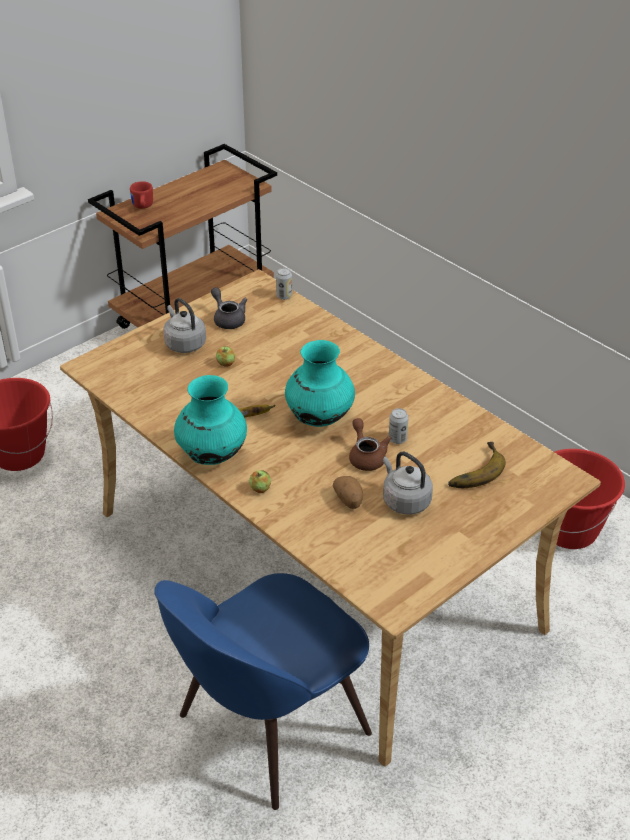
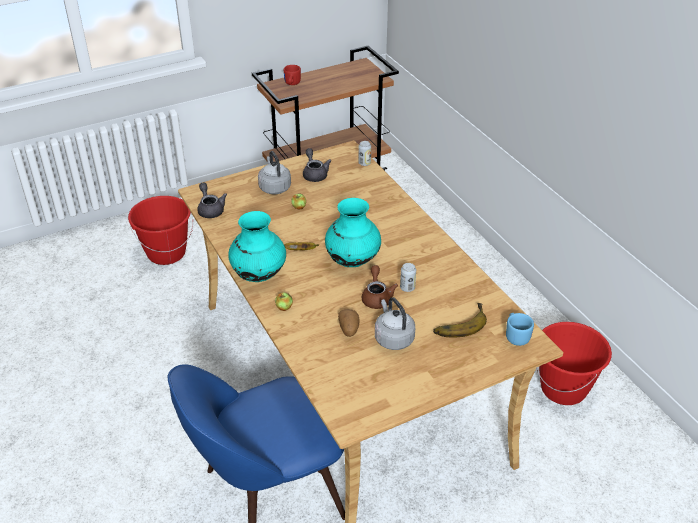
camera: 15 degrees right, 0 degrees up
(114, 384) = (210, 209): none -> grey teapot
(542, 472) = (516, 336): none -> blue mug

